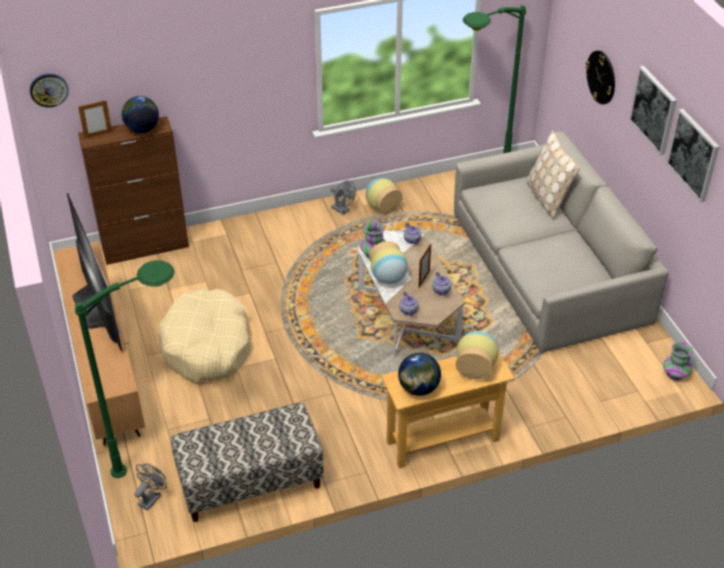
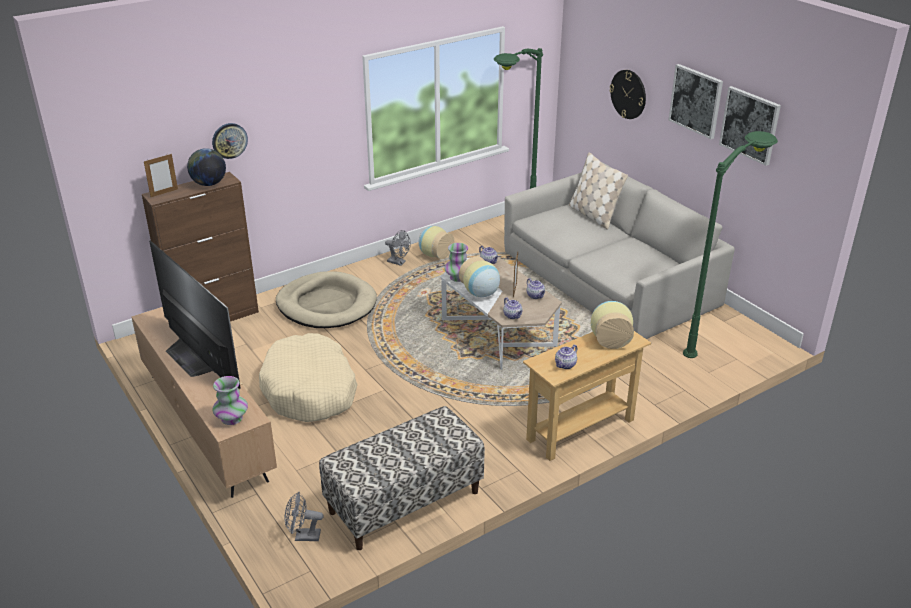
camera: 15 degrees left, 10 degrees down
(49, 89) = (110, 147): wall clock -> wall clock (229, 140)
(151, 497) = (303, 536): grey fan -> grey fan turned 105 degrees counterclockwise
(166, 452) = (303, 491): green floor lamp -> green floor lamp (715, 336)
(255, 250) = (326, 304): none -> beige dog bed
(418, 388) = (565, 365): globe -> teapot
(675, 374) = (761, 340): vase -> vase (232, 418)

